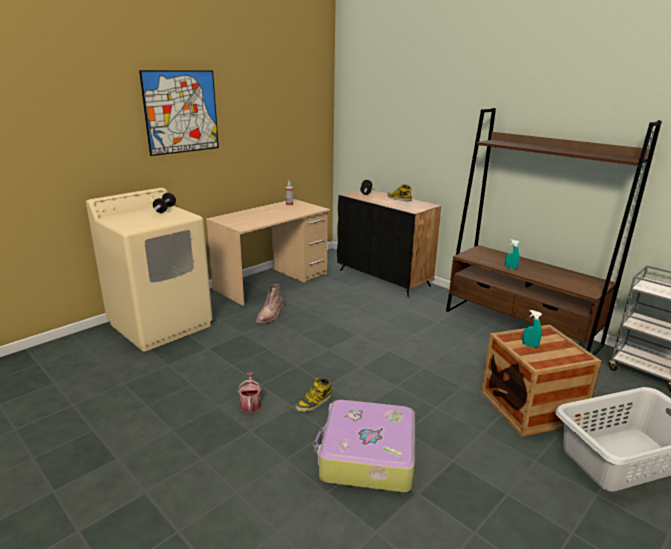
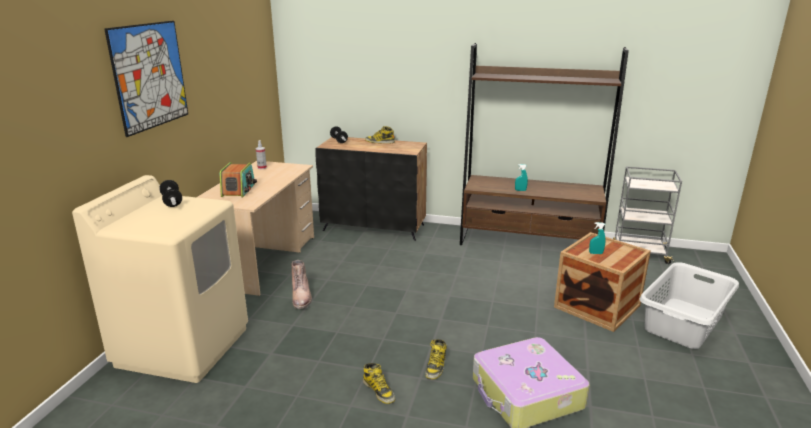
camera: 30 degrees left, 0 degrees up
(250, 216) = (239, 190): none -> radio
(250, 403) = (379, 390): watering can -> boot

